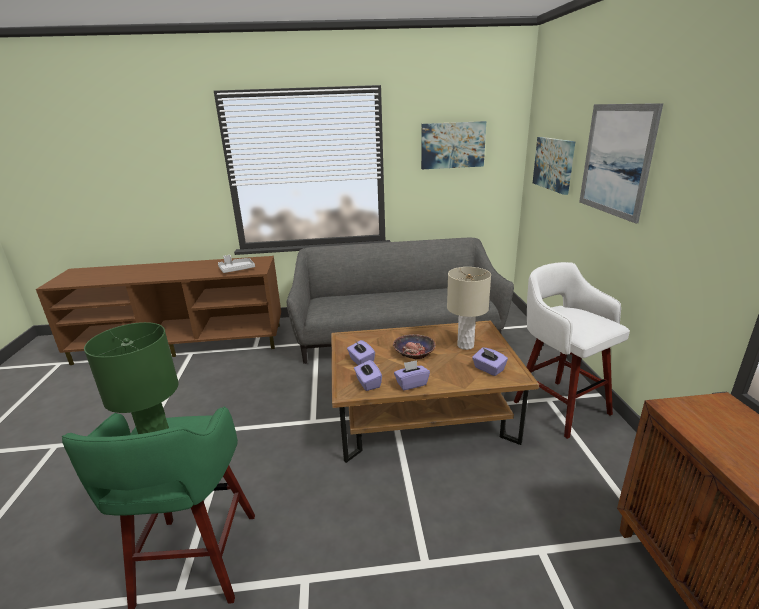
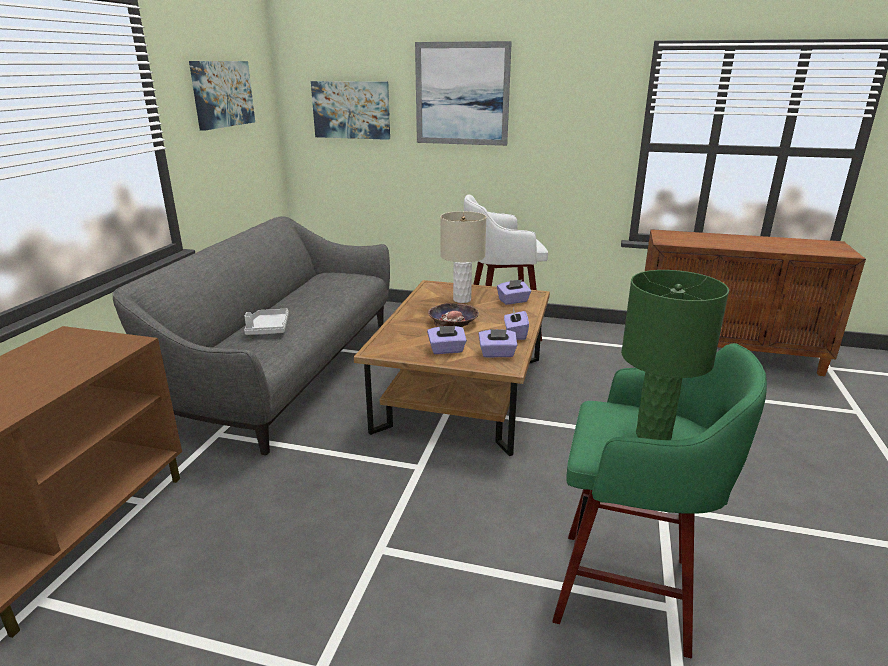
camera: 70 degrees left, 0 degrees up
(236, 269) = (78, 361): grey tray -> grey tray (268, 329)

